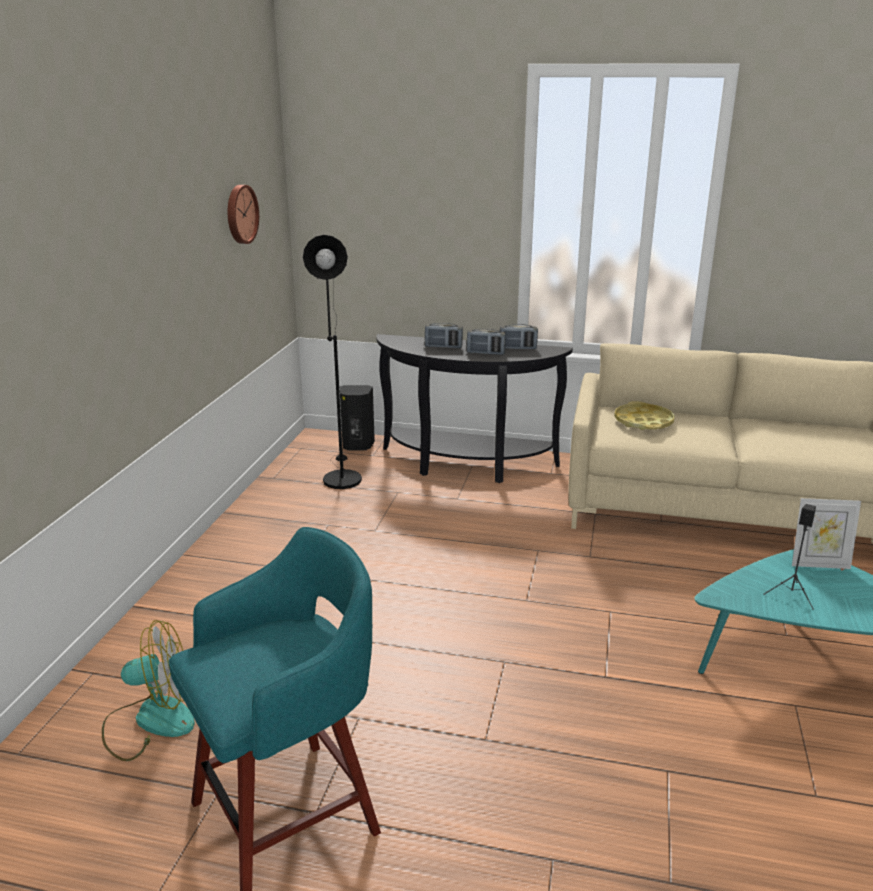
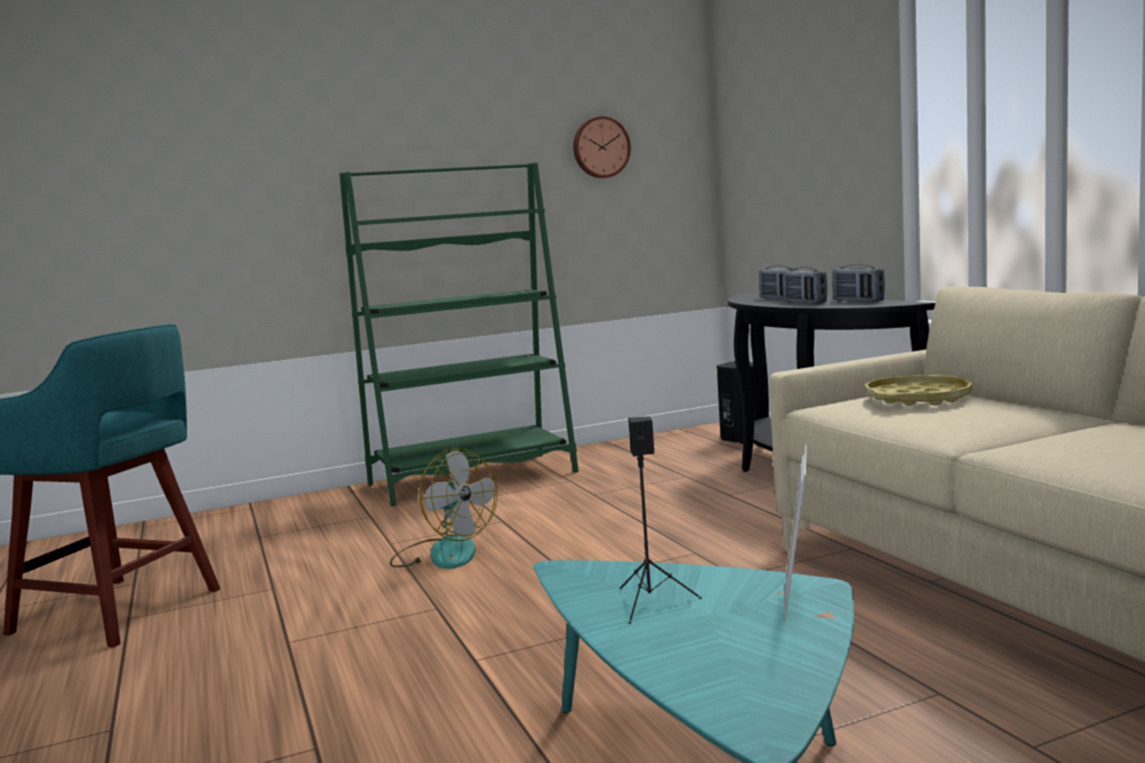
camera: 55 degrees right, 15 degrees down
(150, 721) = (207, 538): fan -> fan (443, 553)
(241, 552) = (473, 479): none -> green bookcase
(340, 476) = (667, 455): black floor lamp -> none
(819, 564) = (798, 598): picture frame -> picture frame turned 45 degrees clockwise

